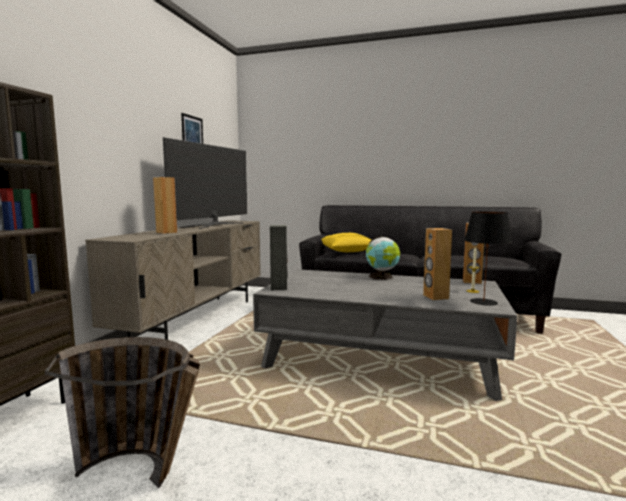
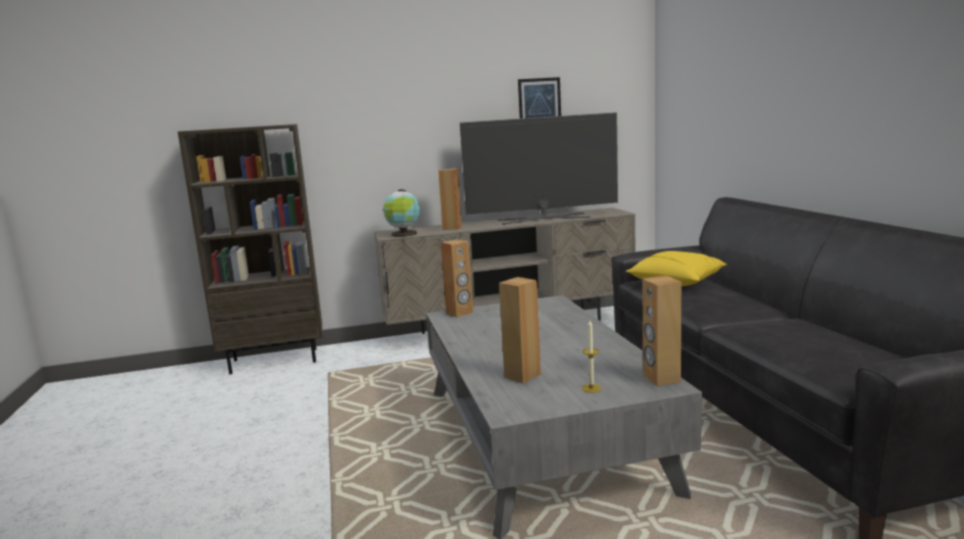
camera: 60 degrees right, 5 degrees up
(144, 474) = (252, 420): basket -> none
(279, 288) = (460, 313): grey speaker -> brown speaker
(382, 277) = (592, 332): globe -> globe (403, 234)
(483, 302) = (533, 402): black table lamp -> none

